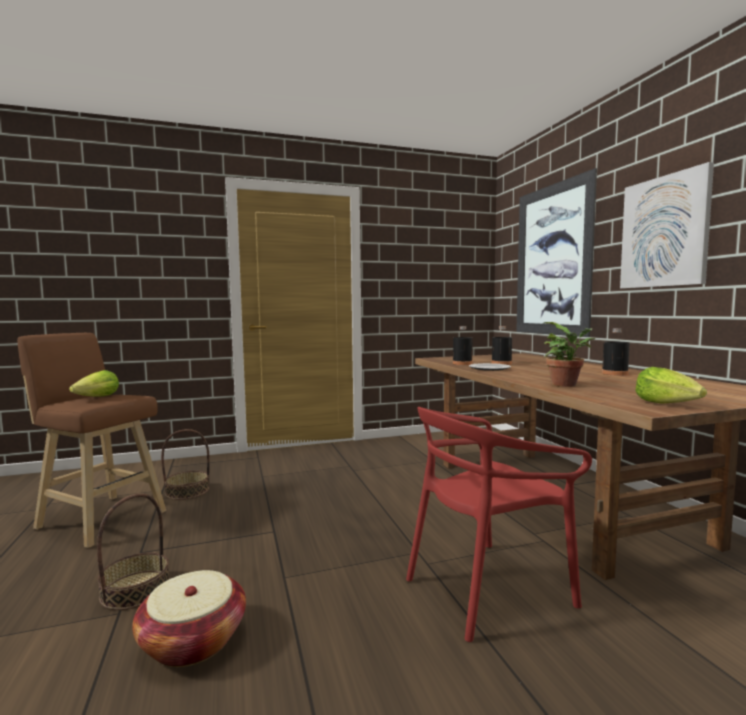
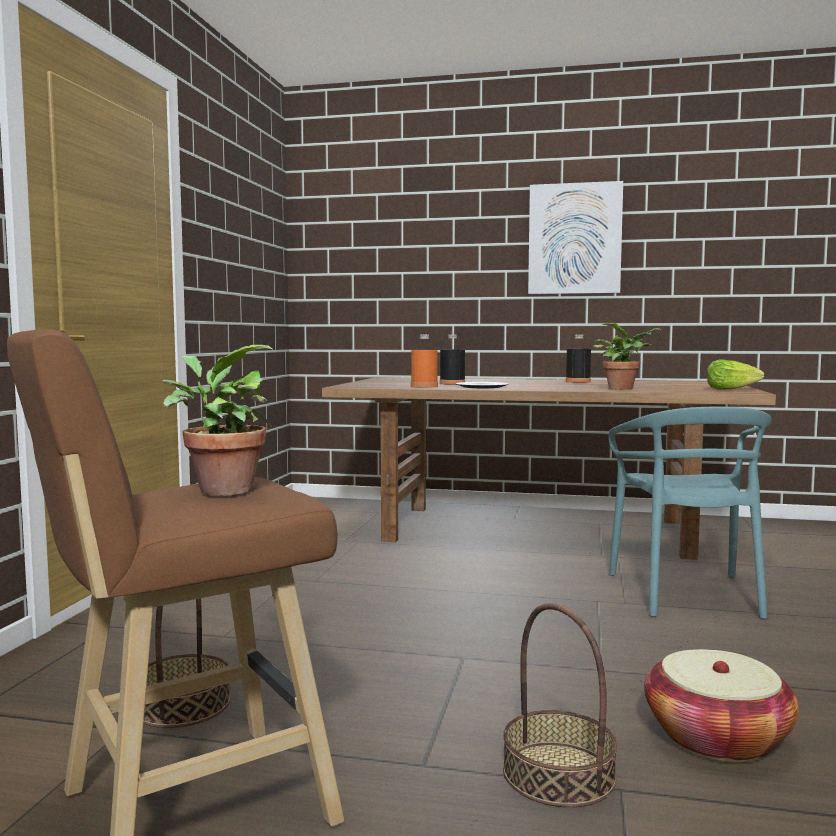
camera: 60 degrees left, 0 degrees up
(98, 397) = (220, 489): lettuce -> potted plant
(462, 364) = (424, 386): black bottle -> orange bottle
(487, 588) = (687, 594): red chair -> turquoise chair
(552, 260) = (414, 254): picture -> none

